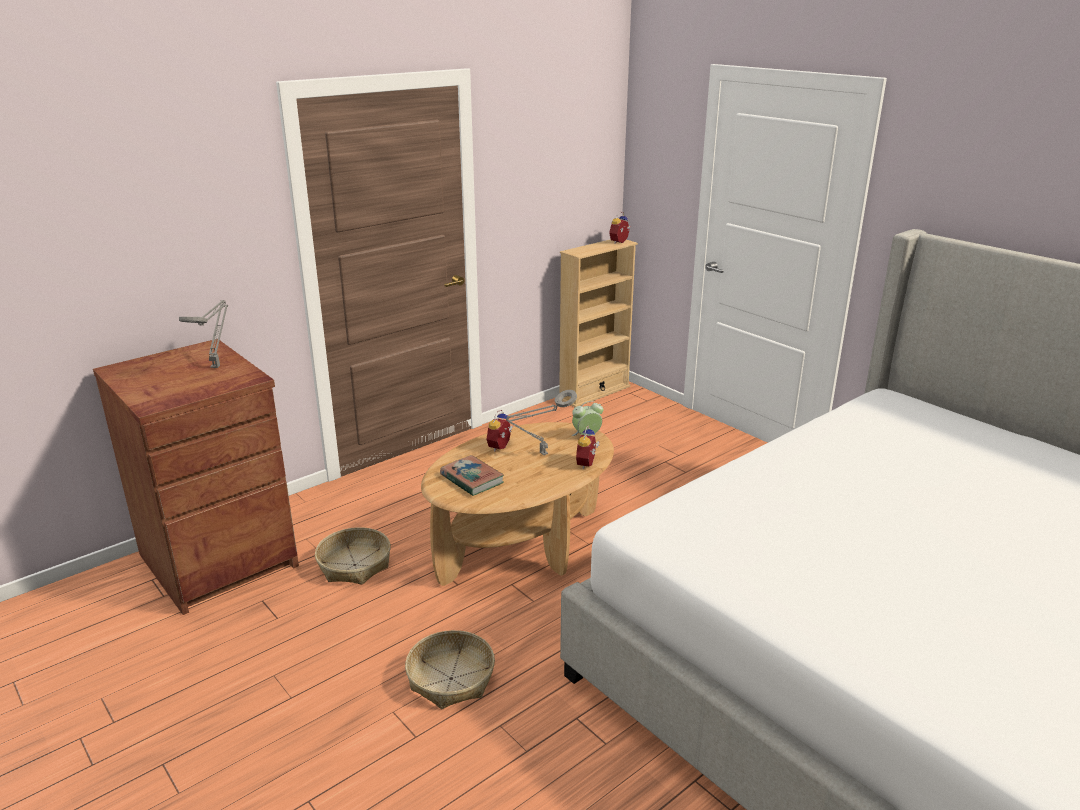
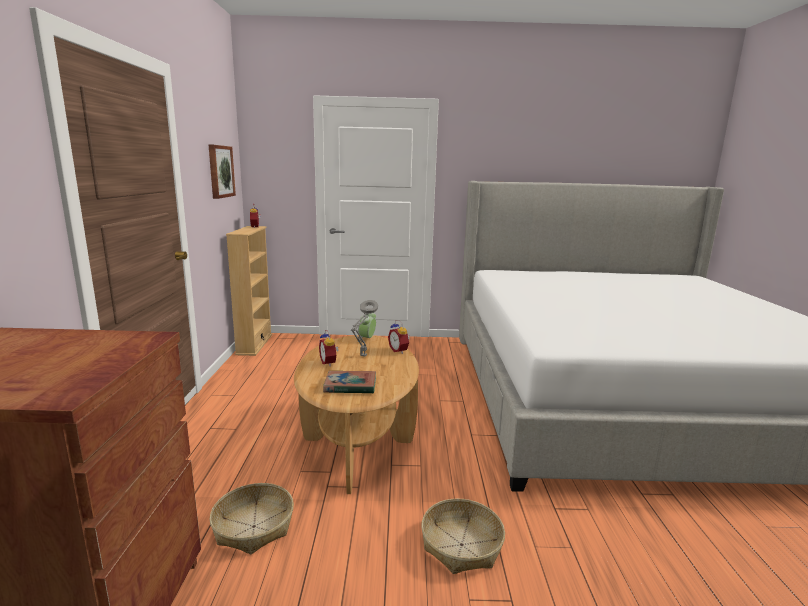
camera: 50 degrees left, 10 degrees down
(216, 366) = (69, 343): grey table lamp -> none
(566, 172) = (220, 171): none -> picture

